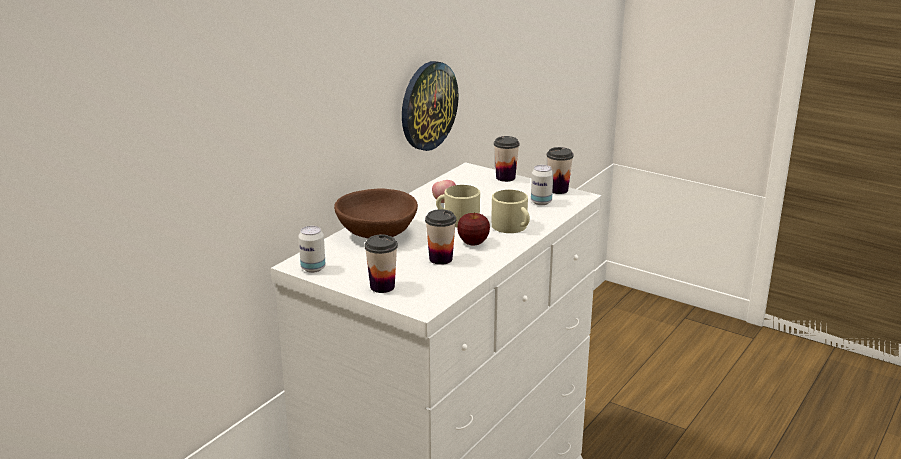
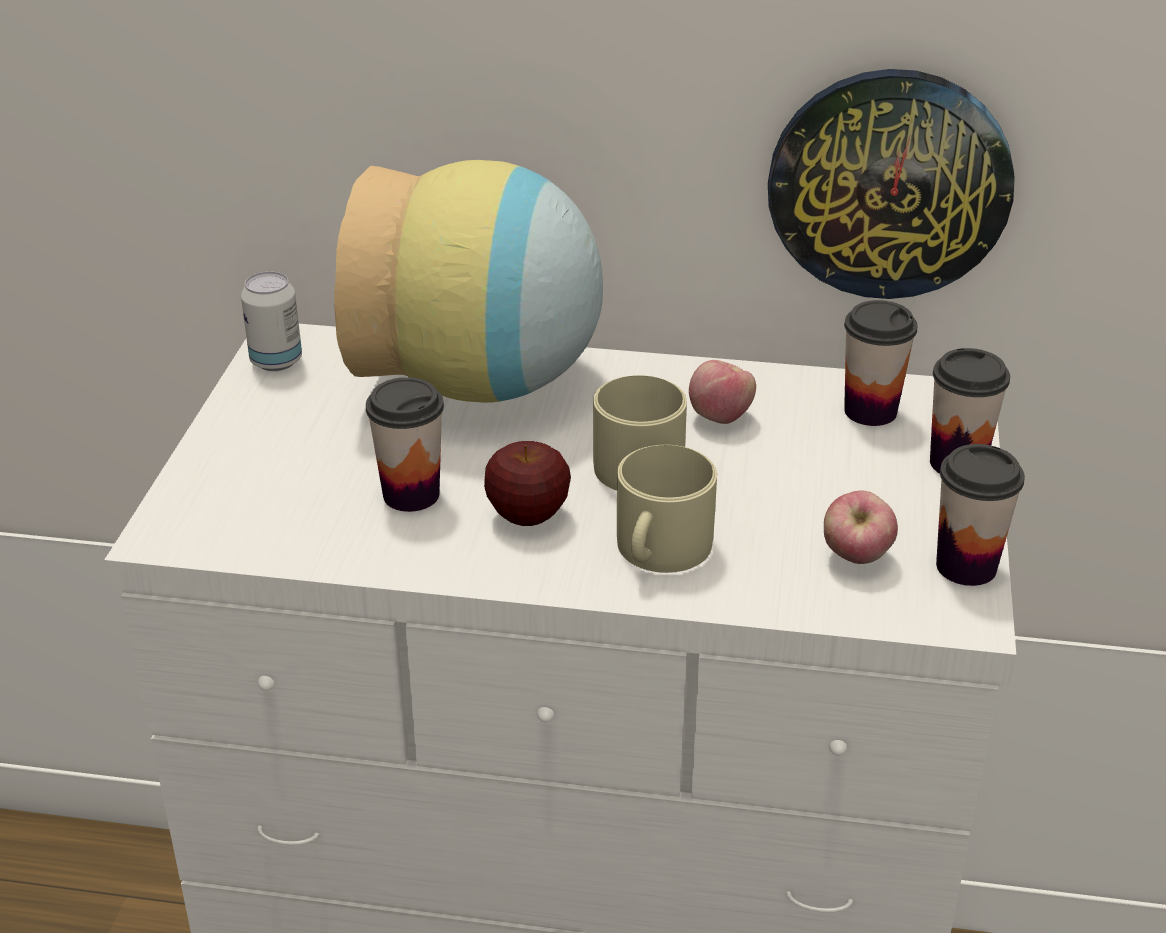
camera: 65 degrees right, 10 degrees up
(377, 234) = (482, 383): brown bowl -> vase
(382, 287) = (237, 460): cup -> cup (870, 411)
(541, 202) = (856, 557): can -> apple

